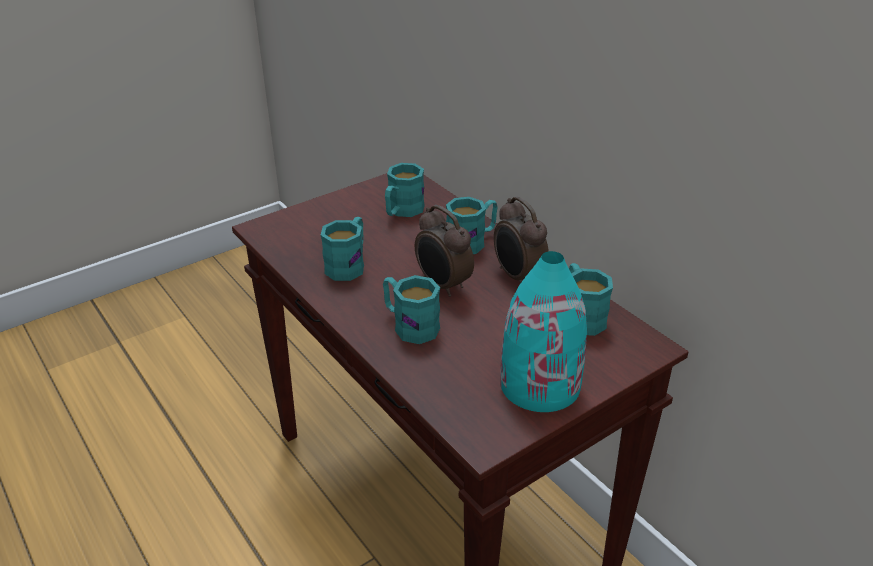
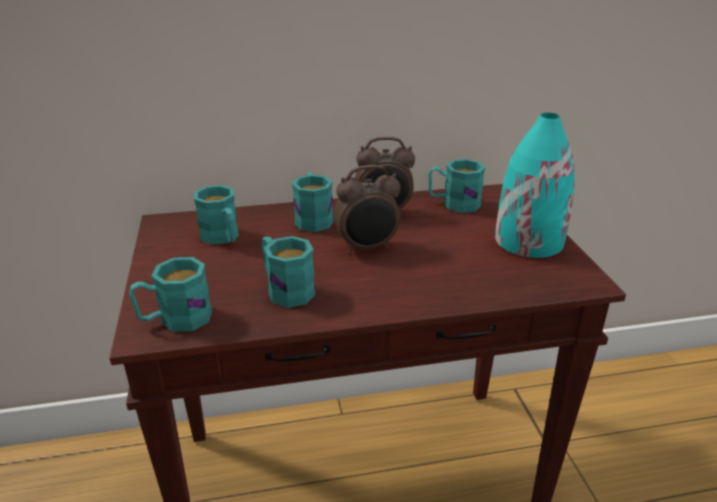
camera: 65 degrees left, 5 degrees down
(409, 325) = (415, 278): turquoise mug -> turquoise mug (175, 319)

